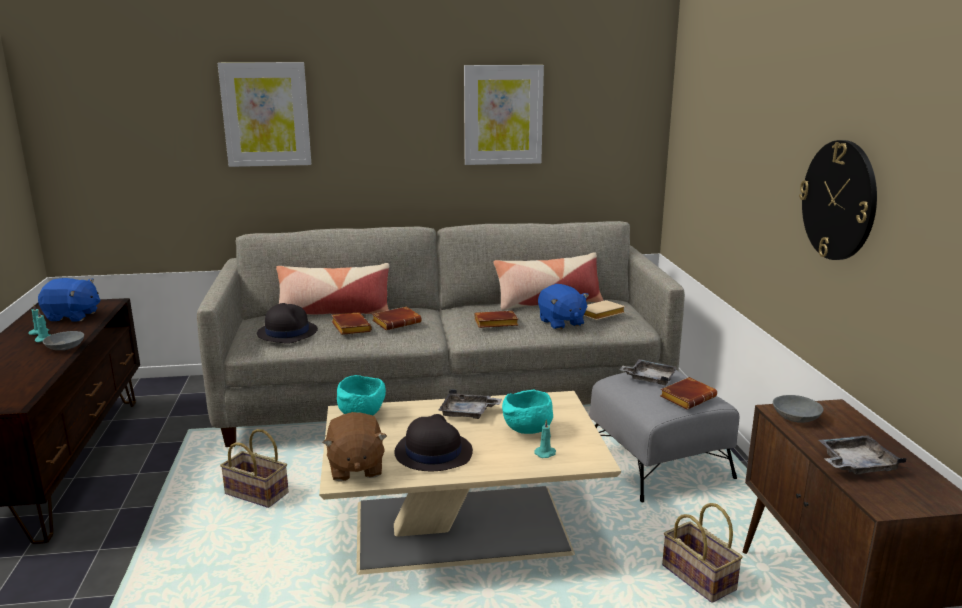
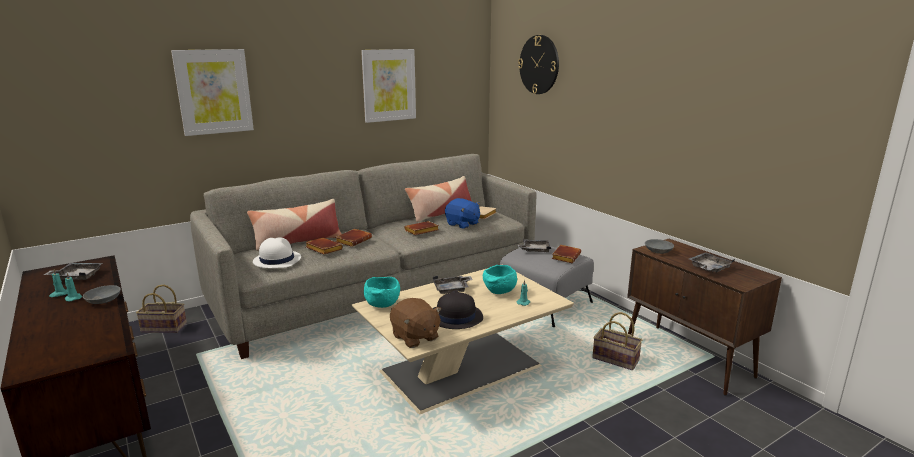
camera: 25 degrees left, 0 degrees up
(72, 316) = (77, 276): blue plush toy -> grey tray
(254, 494) = (296, 385): basket -> basket (162, 328)
(287, 332) = (277, 260): black hat -> white hat
(839, 200) = (651, 124): wall clock -> wall clock (539, 64)

